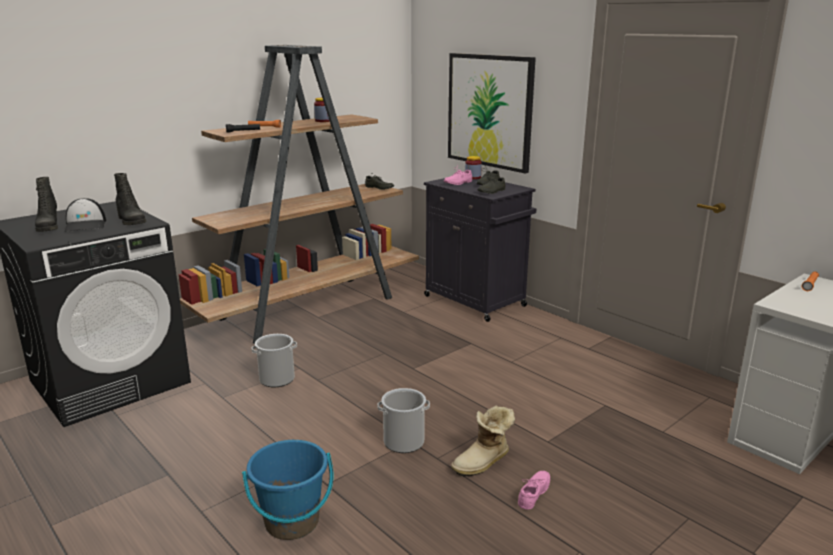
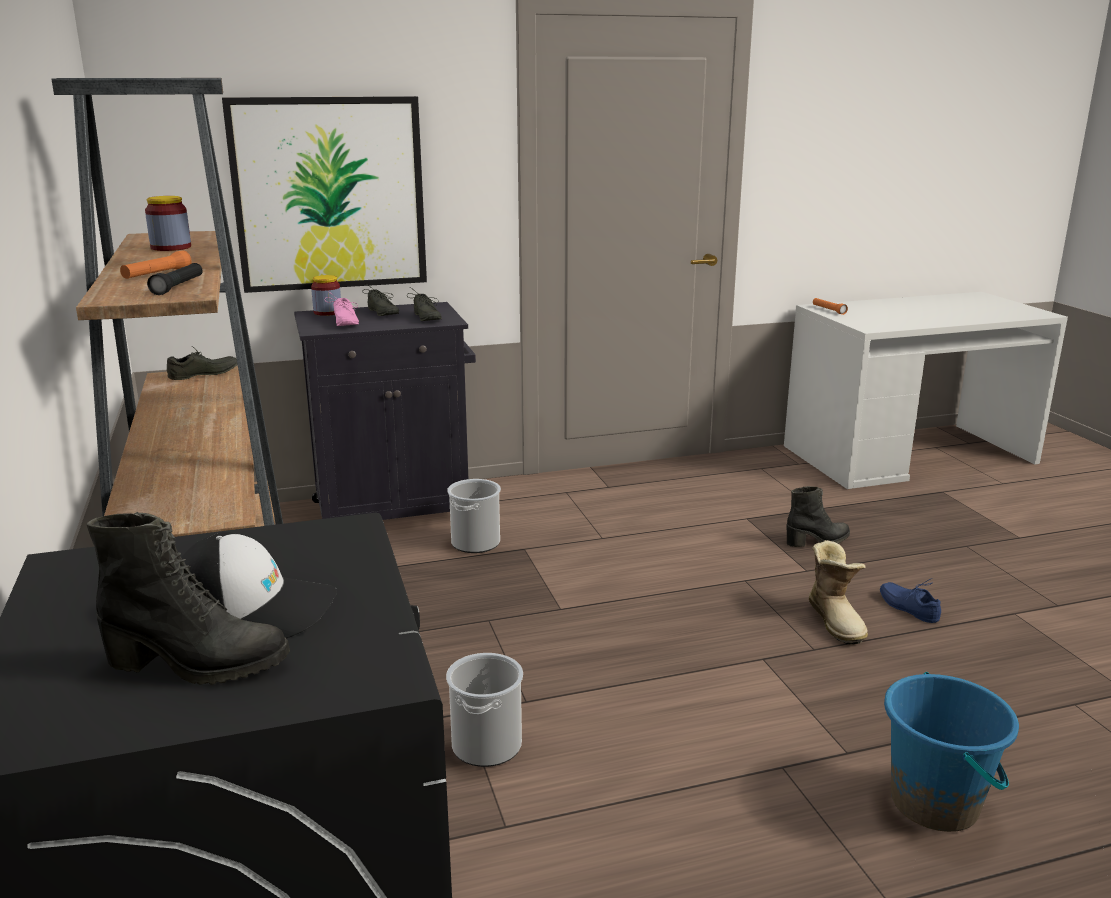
camera: 65 degrees left, 0 degrees up
(131, 221) = (300, 550): black boot -> black boot (818, 541)
(403, 442) = (763, 664): bucket -> bucket (475, 543)
(536, 494) = (910, 607): pink shoe -> blue shoe

